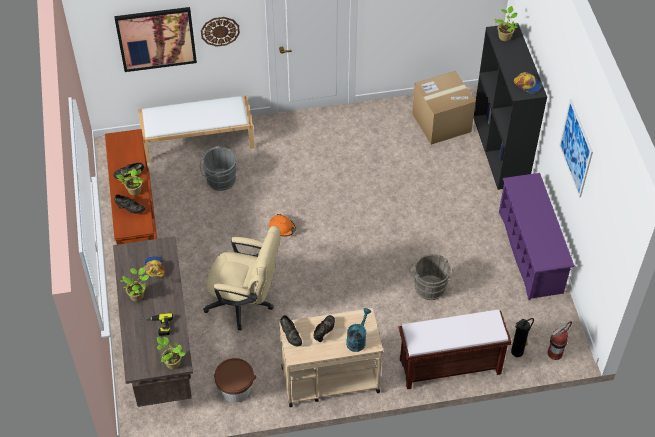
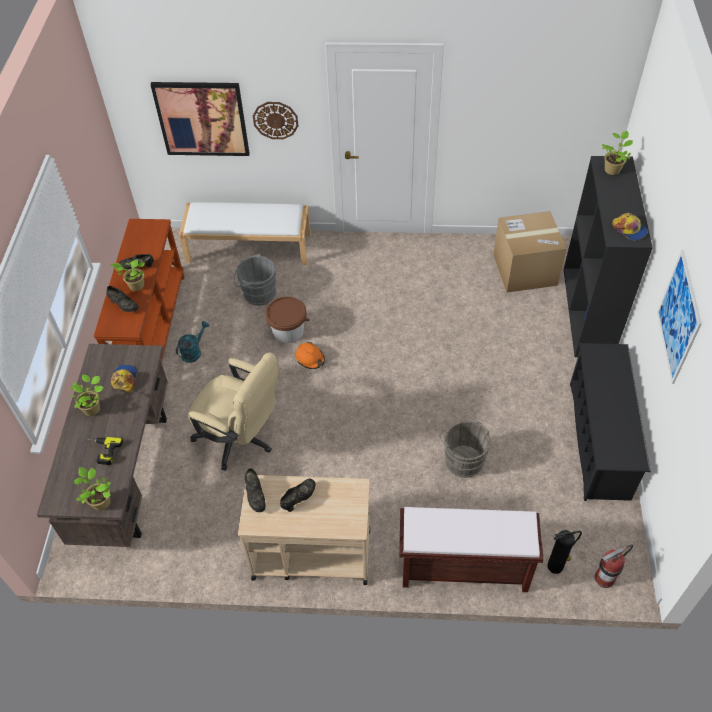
camera: 15 degrees right, 0 degrees up
(235, 389) = (196, 543): brown bucket -> brown bucket (288, 331)
(357, 339) = (337, 518): turquoise watering can -> turquoise watering can (193, 351)
(530, 252) = (599, 440): purple shoe rack -> black shoe rack

